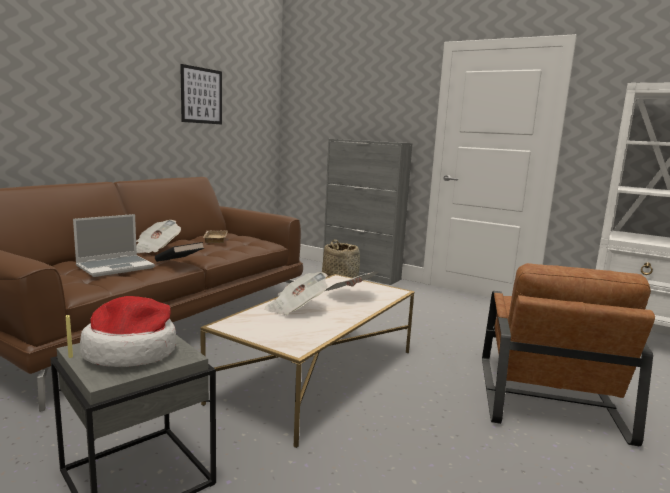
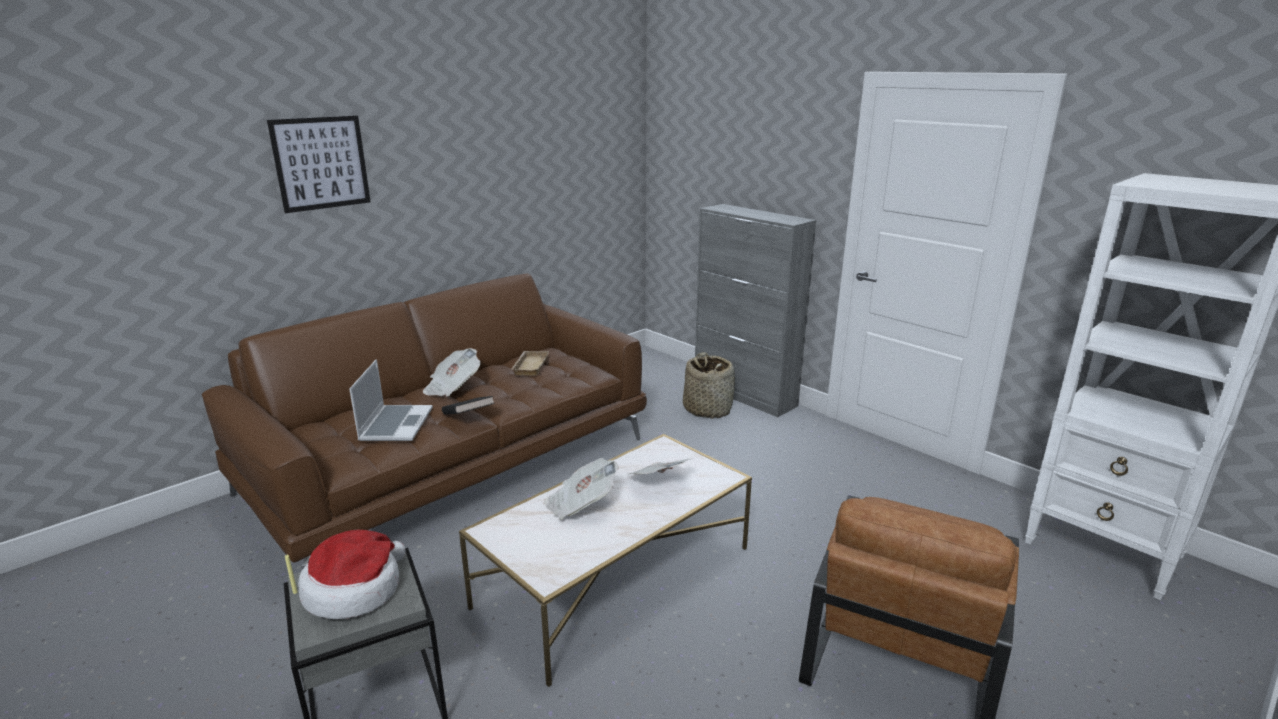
camera: 15 degrees right, 10 degrees up
(116, 267) = (395, 424): laptop -> laptop turned 60 degrees counterclockwise
(201, 95) = (524, 160): picture -> picture (321, 163)

